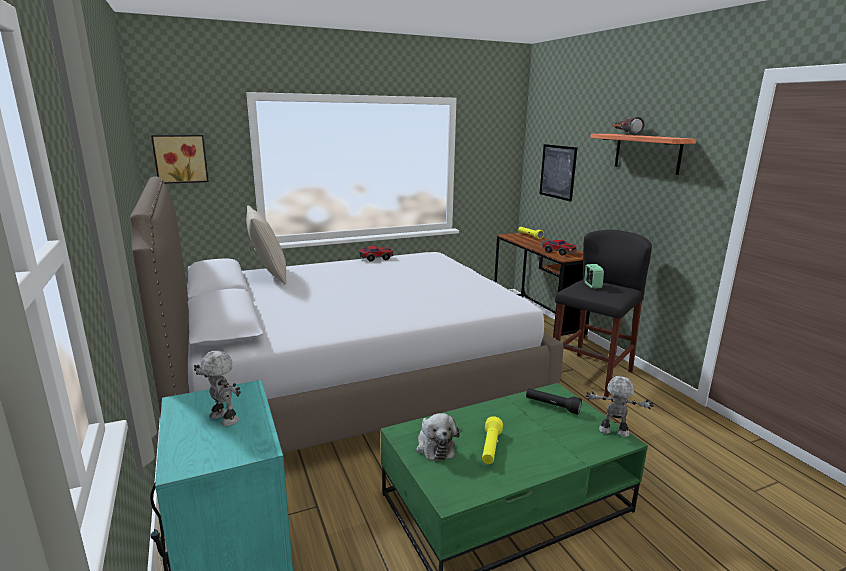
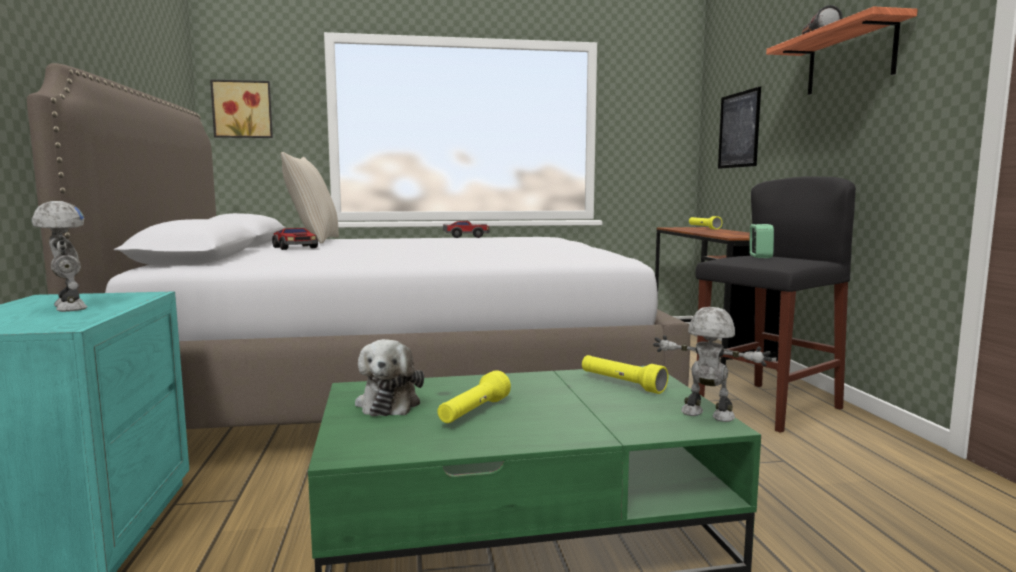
camera: 15 degrees right, 10 degrees down
(552, 406) = (621, 384): black flashlight -> yellow flashlight
(558, 252) = (732, 234): toy car -> toy car (295, 247)

